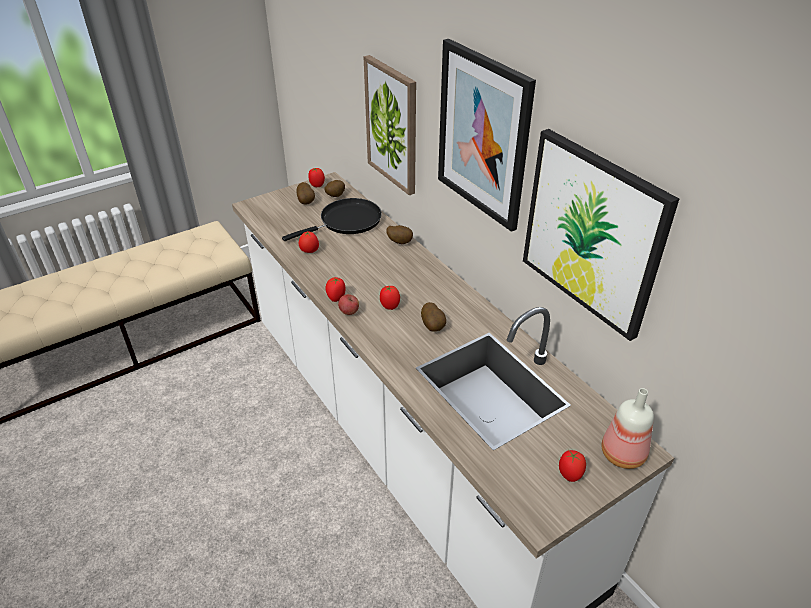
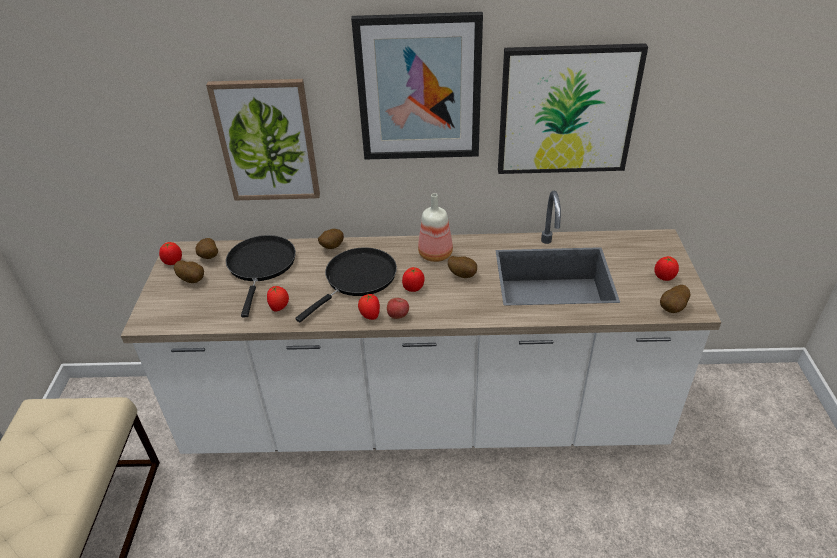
camera: 55 degrees left, 0 degrees up
(374, 272) = (357, 279): none -> black frying pan
(521, 498) = (673, 309): none -> potato
(623, 453) = (659, 246): bottle -> bottle (435, 253)

